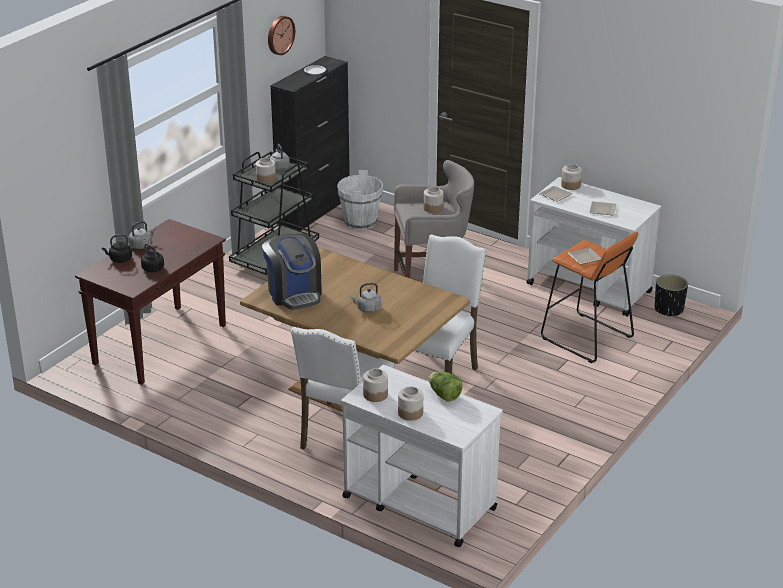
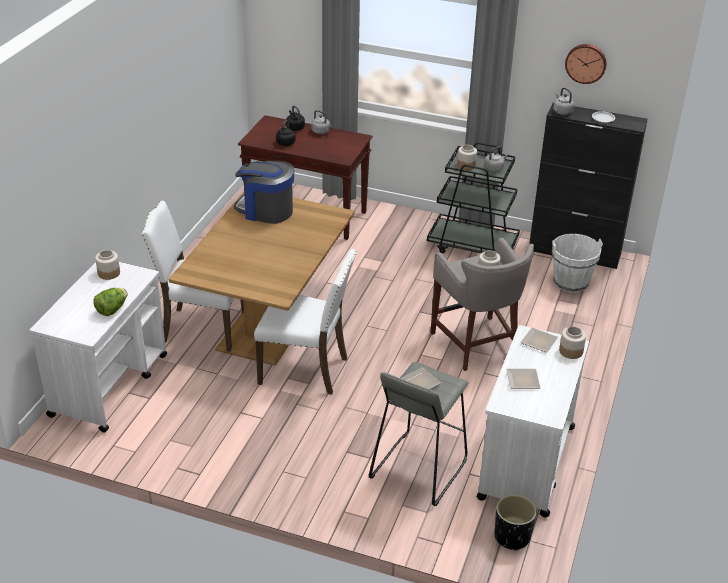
camera: 75 degrees right, 5 degrees up
(294, 293) = (266, 210): coffee machine -> coffee machine turned 60 degrees clockwise
(367, 309) = (250, 251): grey kettle -> grey kettle (562, 111)
(410, 413) = (81, 295): jar -> none
(586, 338) = (417, 469): orange stool -> grey stool

